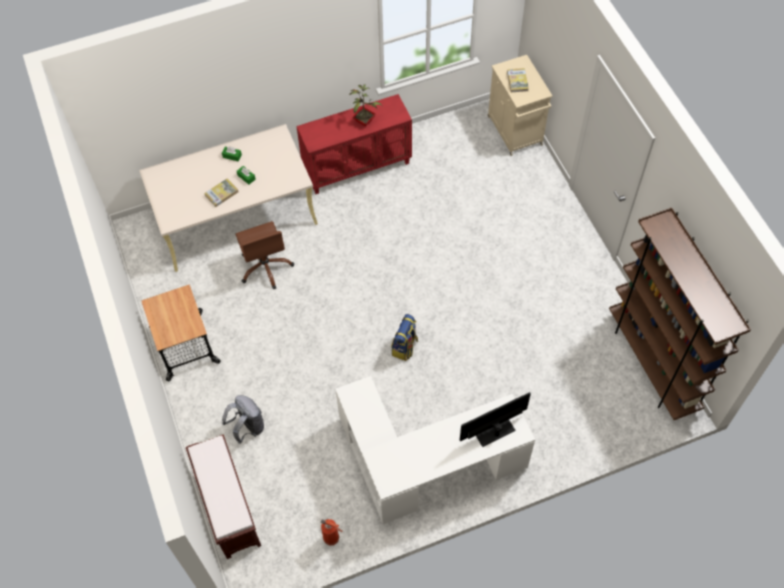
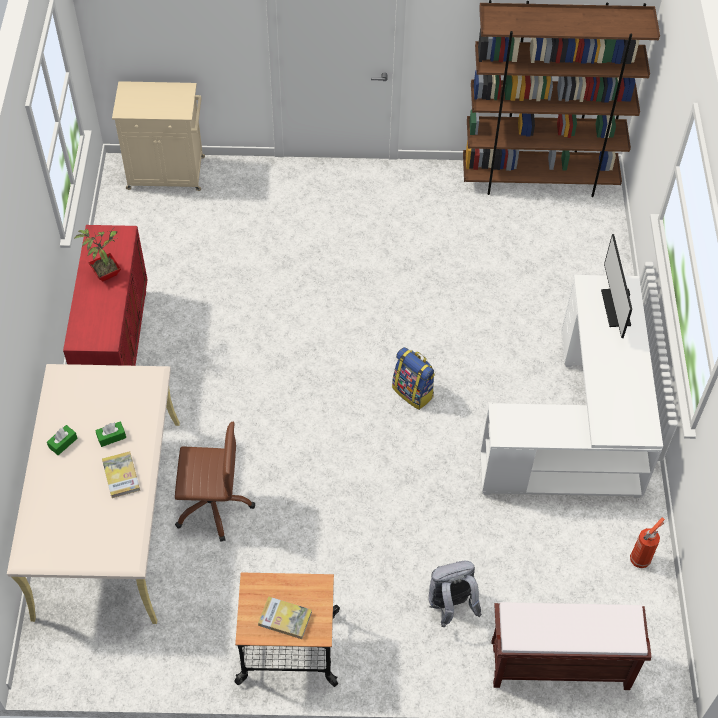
camera: 70 degrees left, 5 degrees down
(517, 81) = (153, 104): book -> book (285, 619)

